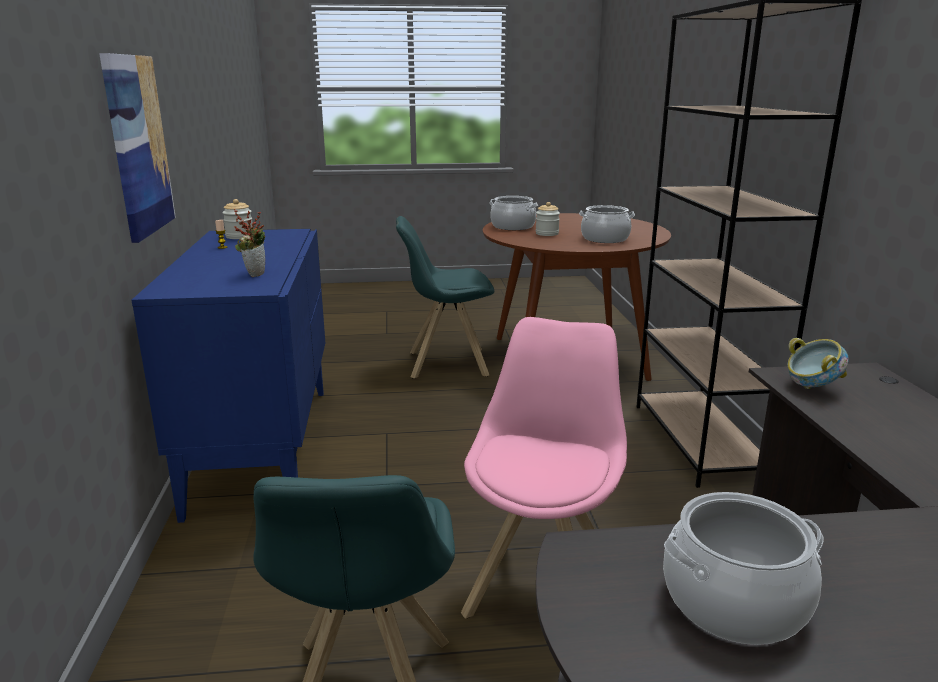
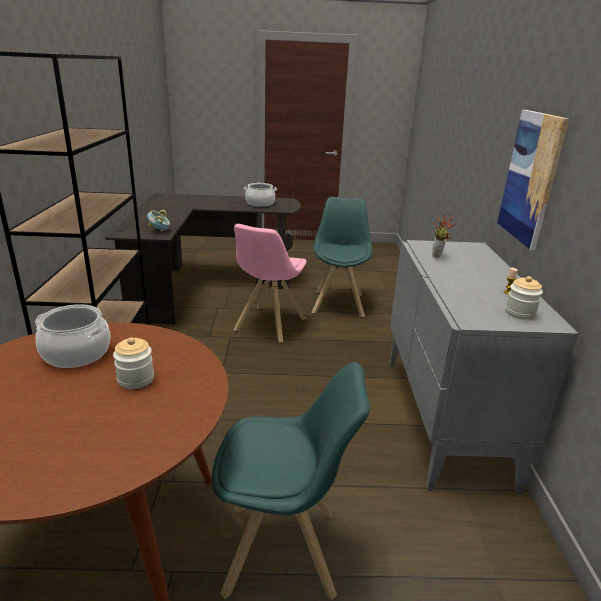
camera: 175 degrees left, 5 degrees up
(263, 447) = (443, 417): blue cabinet -> grey cabinet
(513, 226) = (164, 418): cooking pot -> none

